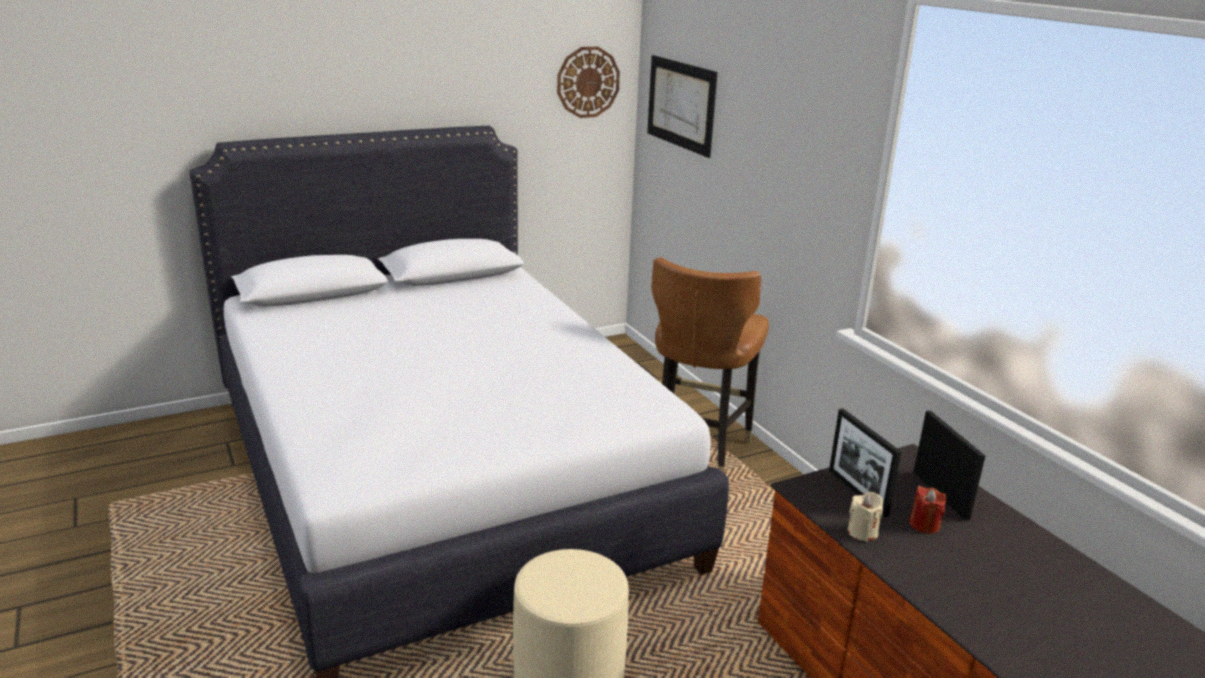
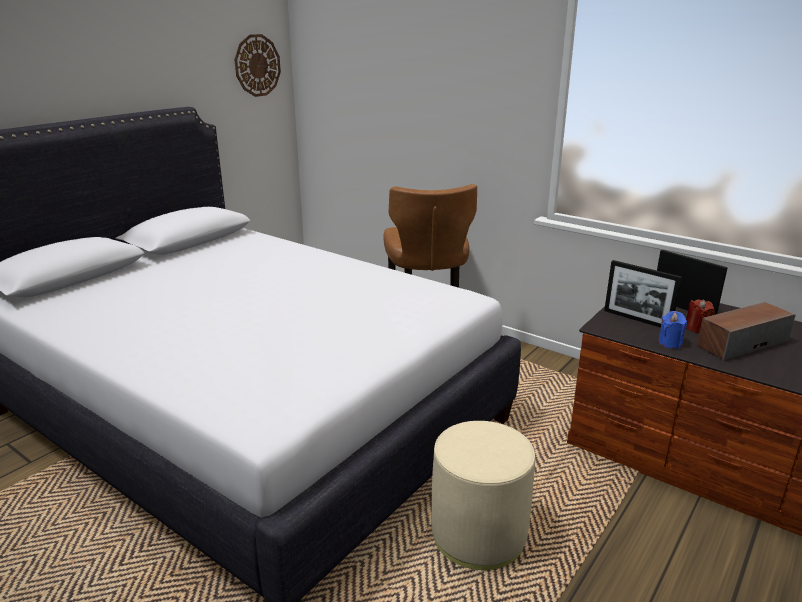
camera: 25 degrees left, 0 degrees up
(681, 104) = (344, 75): picture -> none
(862, 532) = (670, 343): beige candle -> blue candle
(959, 561) = (741, 344): none -> speaker

